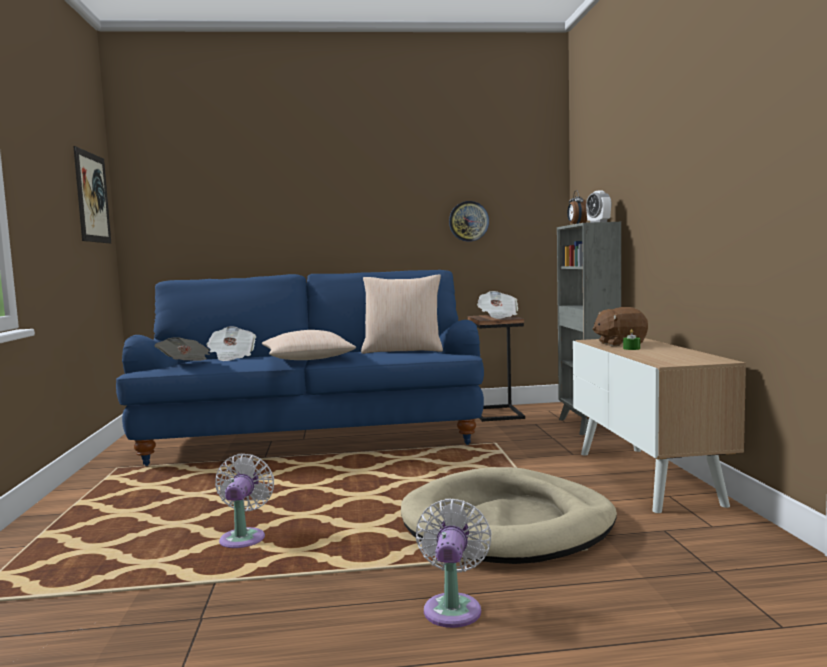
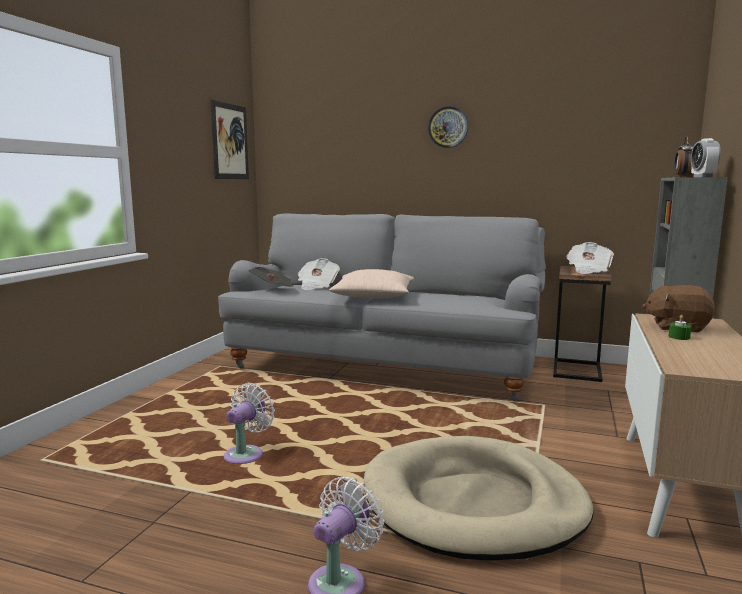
camera: 25 degrees right, 5 degrees up
(314, 437) = (385, 365): blue sofa -> grey sofa
(403, 350) = (464, 298): beige pillow -> none
(468, 221) = (572, 166): wall clock -> wall clock (448, 127)

